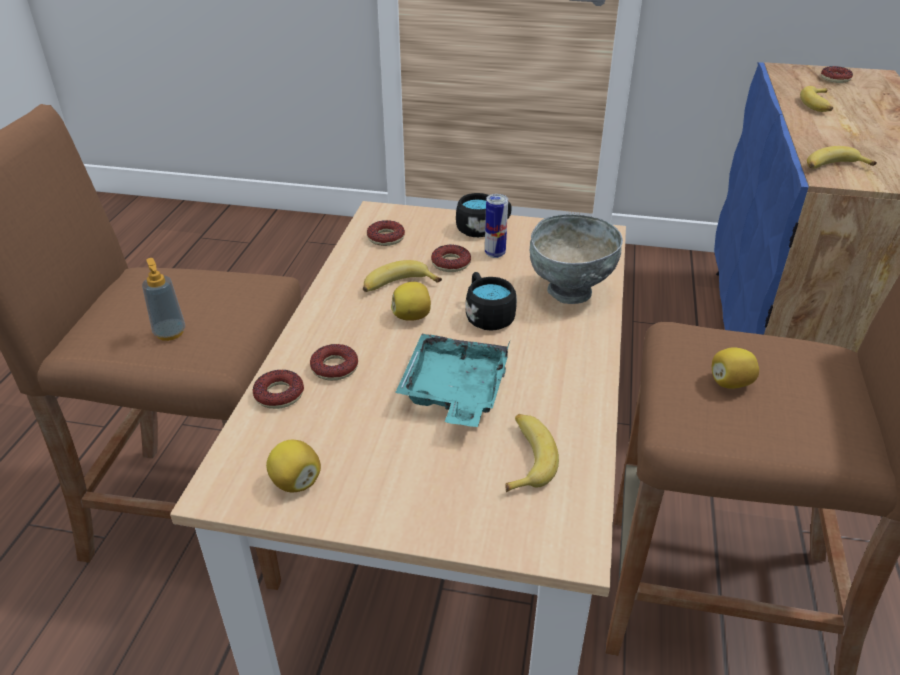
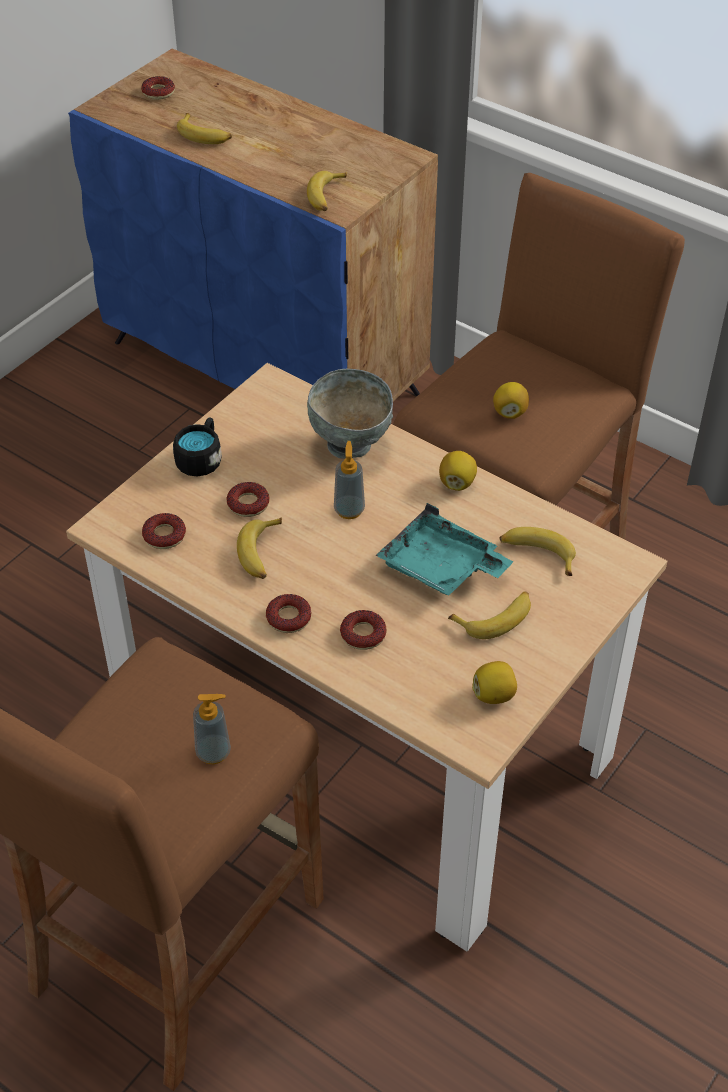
camera: 65 degrees left, 10 degrees up
(279, 394) = (379, 681): donut -> donut (288, 618)
(407, 451) = (495, 618): none -> banana
(412, 316) = (318, 559): lemon -> lemon (457, 482)
(487, 315) = (349, 510): black mug -> soap dispenser
(495, 254) = (253, 467): can -> none

